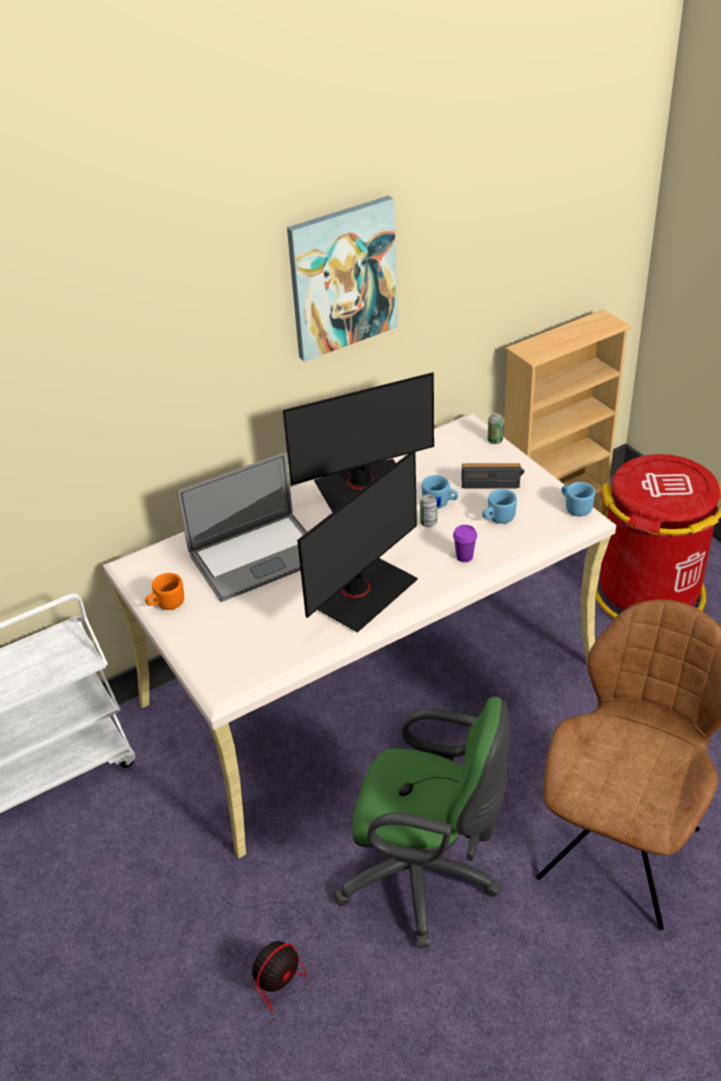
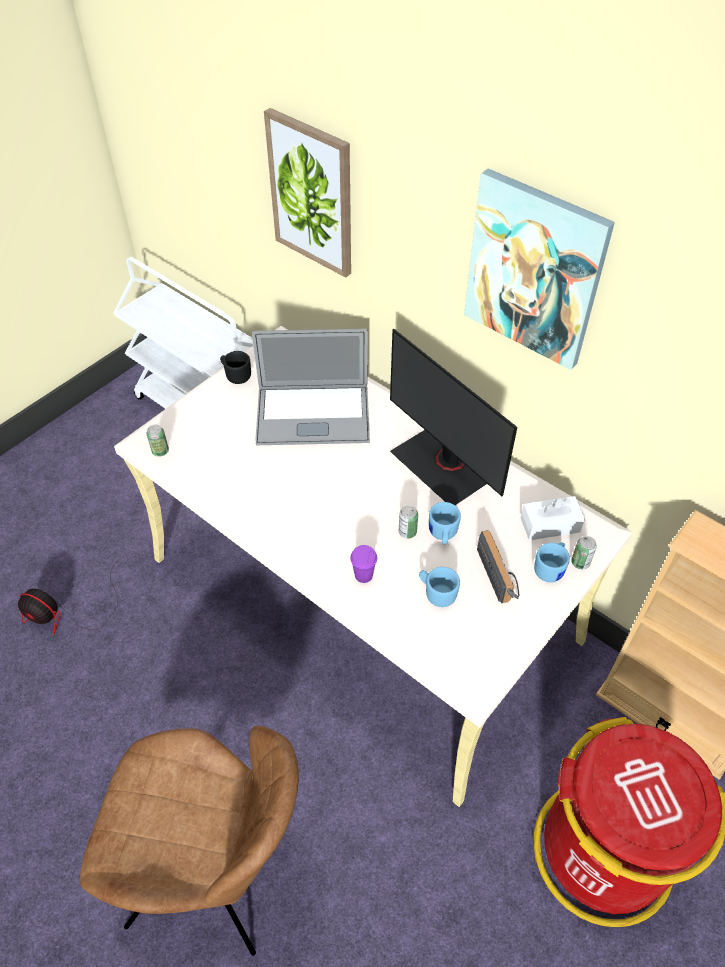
camera: 70 degrees right, 10 degrees up
(113, 386) = (312, 194): none -> picture
(166, 604) = (236, 375): orange mug -> black mug
(247, 676) = (160, 451): none -> can
(257, 557) = (313, 415): laptop -> laptop turned 45 degrees counterclockwise
(361, 592) = (285, 502): monitor -> none
(425, 878) = (156, 700): green office chair -> none
(453, 446) = (550, 525): none -> white tissue box
(575, 508) = (487, 668): blue mug -> blue mug (551, 568)

